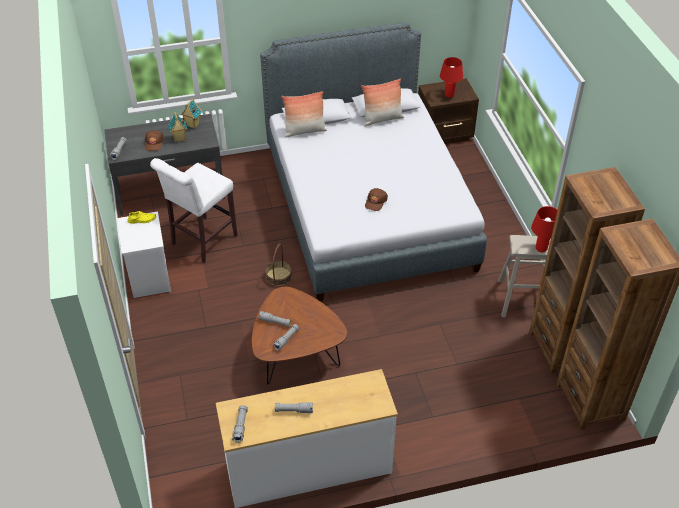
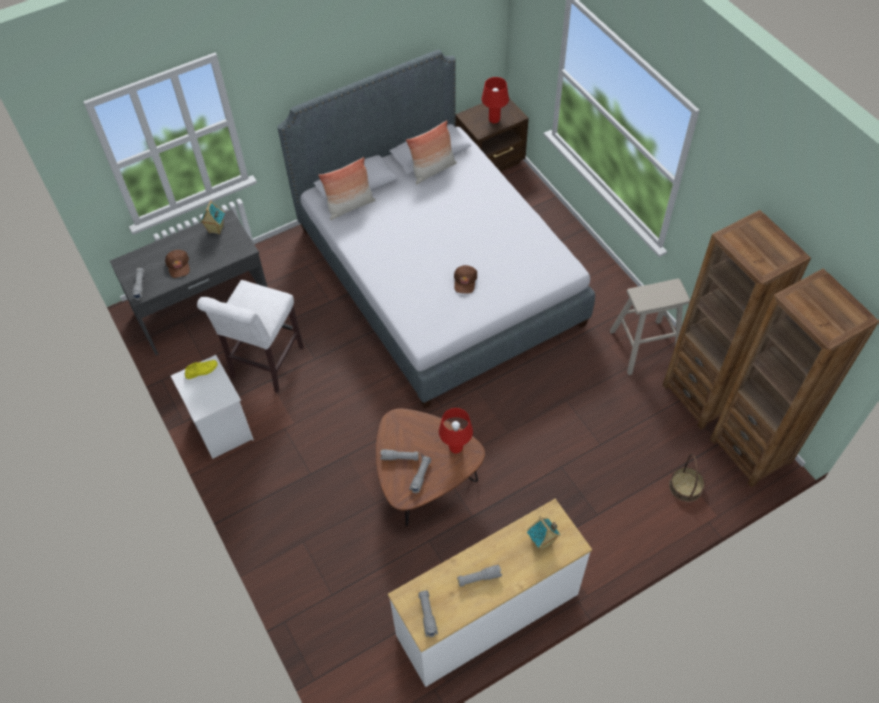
camera: 15 degrees left, 10 degrees up
(179, 138) = (207, 252): toy house -> toy house (541, 543)
(278, 276) = (369, 387): basket -> basket (685, 487)
(541, 249) = (666, 299): red table lamp -> red table lamp (456, 448)

